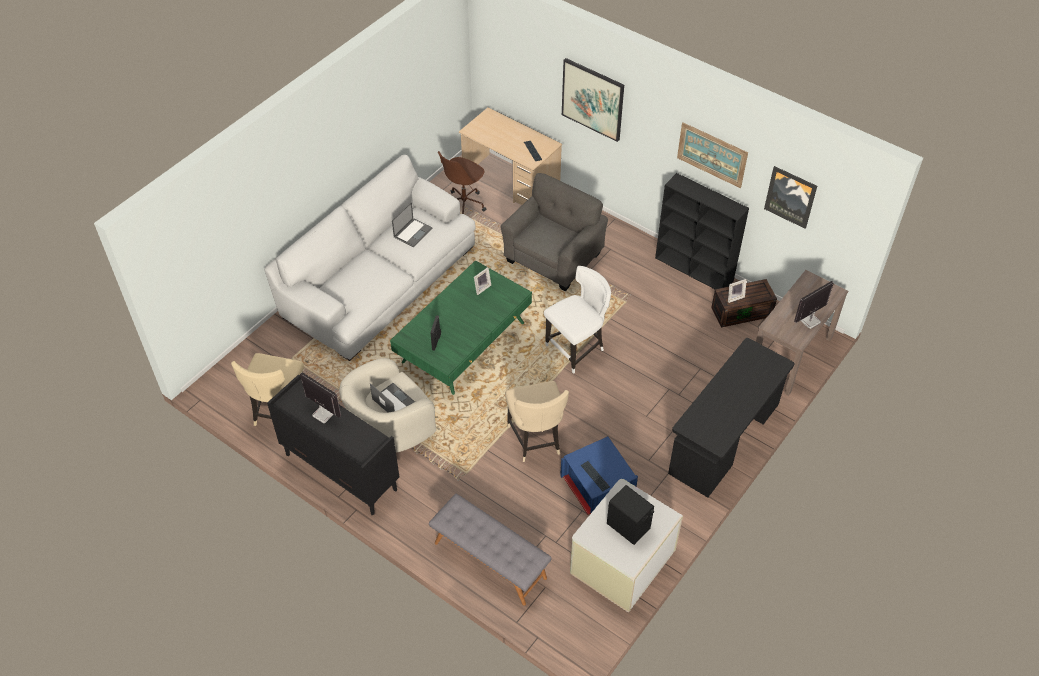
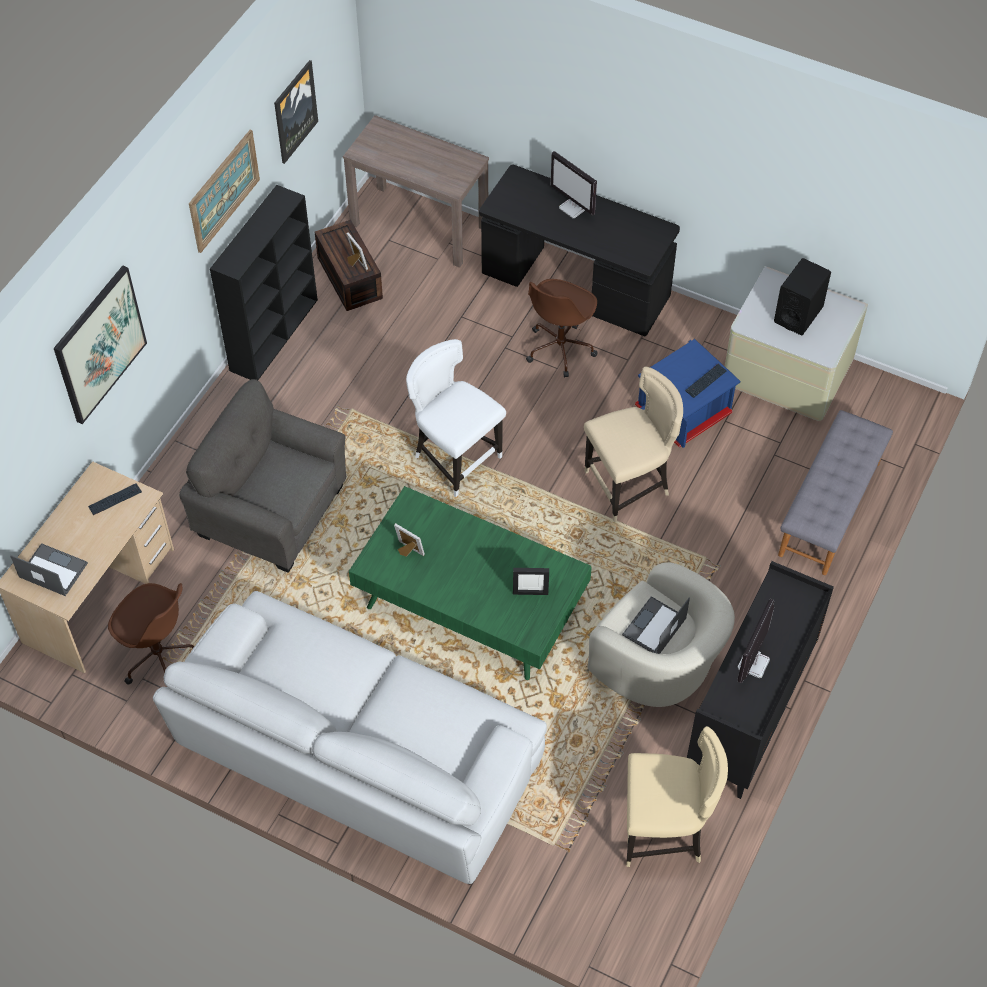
camera: 100 degrees left, 5 degrees up
(413, 232) = (308, 663): laptop -> laptop (52, 570)
(661, 419) = (559, 351): none -> brown office chair
(810, 321) = (437, 150): monitor -> monitor (573, 208)

